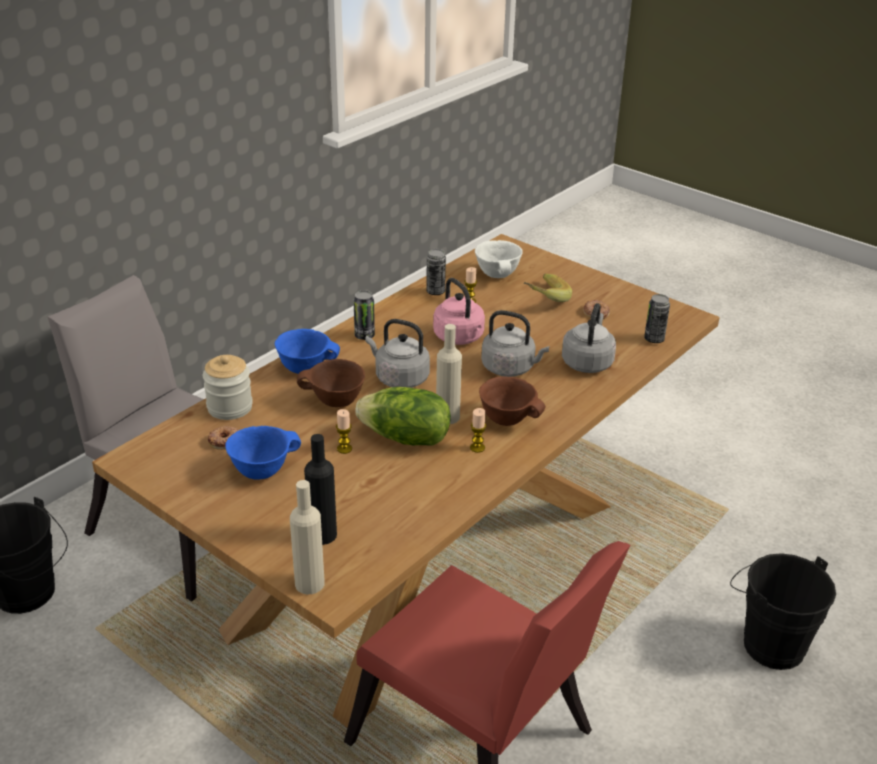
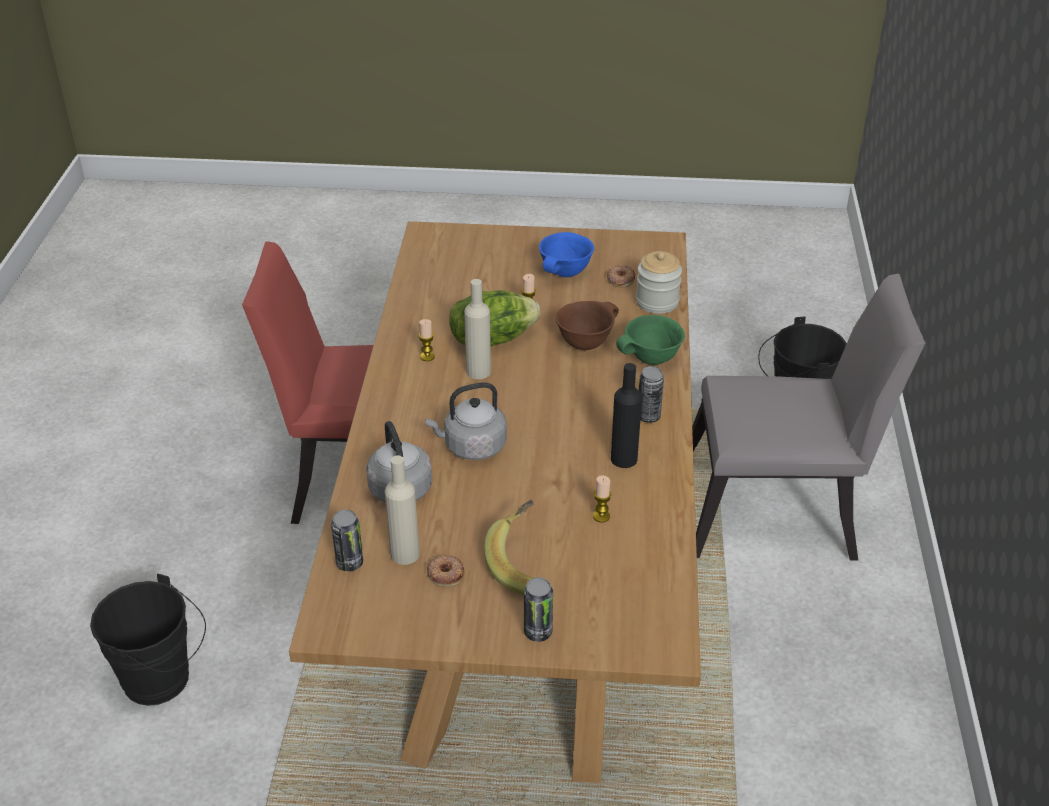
camera: 145 degrees right, 5 degrees up
(305, 368) = (651, 359): blue bowl -> green bowl
(309, 583) = (447, 231): beige bottle -> beige bottle (405, 554)
(322, 535) = (472, 256): black bottle -> black bottle (624, 459)
(399, 378) = (560, 387): grey kettle -> none
(435, 292) = (653, 511): can -> can (538, 632)
(460, 338) = (557, 459): pink kettle -> none
(498, 275) = (615, 580): white bowl -> none
(508, 419) = (425, 392): brown bowl -> none

